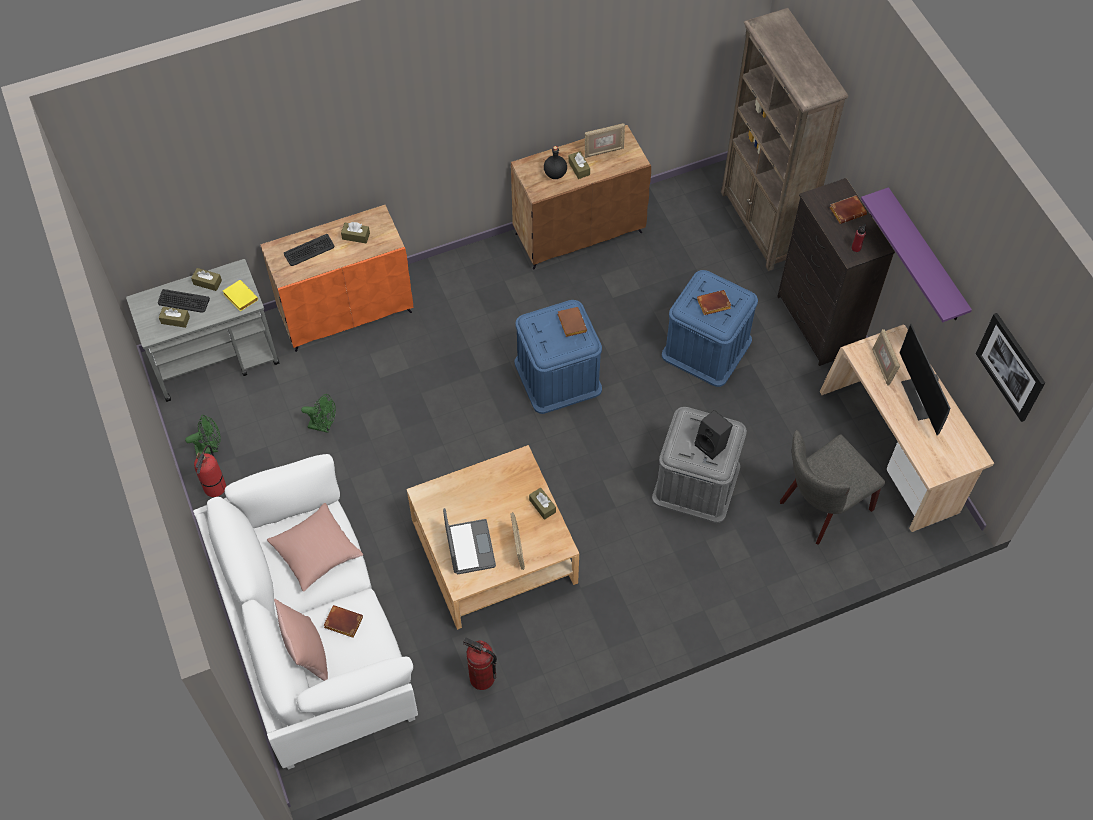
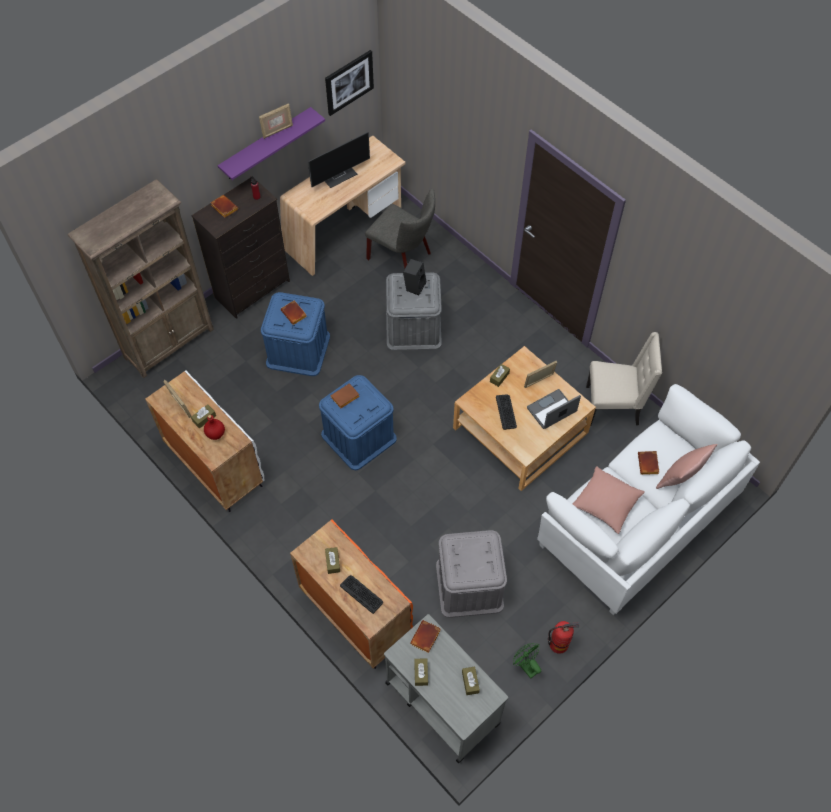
camera: 110 degrees left, 0 degrees up
(183, 301) = (448, 685): keyboard -> keyboard (506, 412)
(239, 297) = (426, 638): yellow book -> brown book
(323, 426) = (469, 585): green fan -> grey storage box
(482, 678) = (613, 406): fire extinguisher -> beige chair
(555, 173) = (215, 434): black bottle -> red bottle
(579, 232) = (214, 464): brown cabinet -> white cabinet
(882, 366) = (321, 200): picture frame -> picture frame (277, 131)

